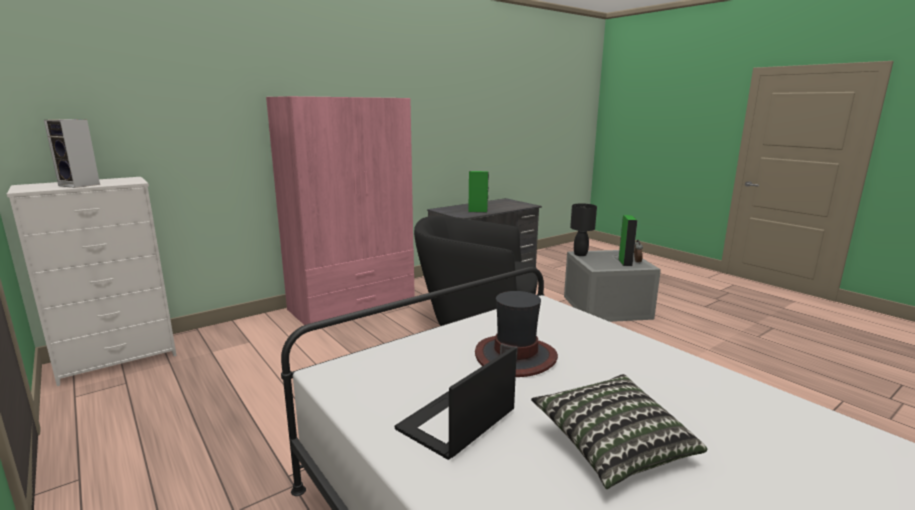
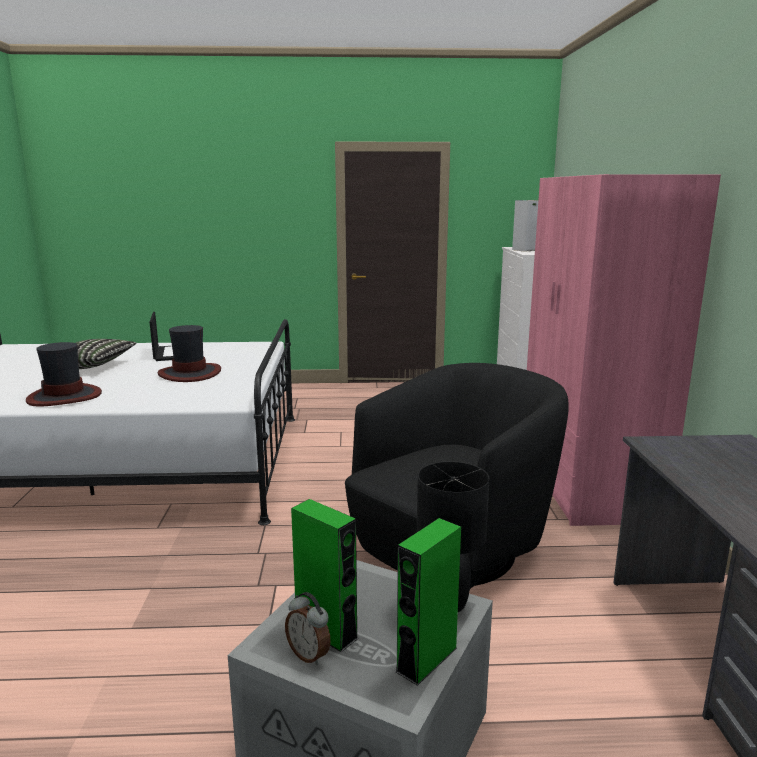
camera: 125 degrees right, 0 degrees up
(478, 211) = (702, 469): green speaker -> green speaker (427, 659)
(684, 379) = (65, 396): none -> hat

